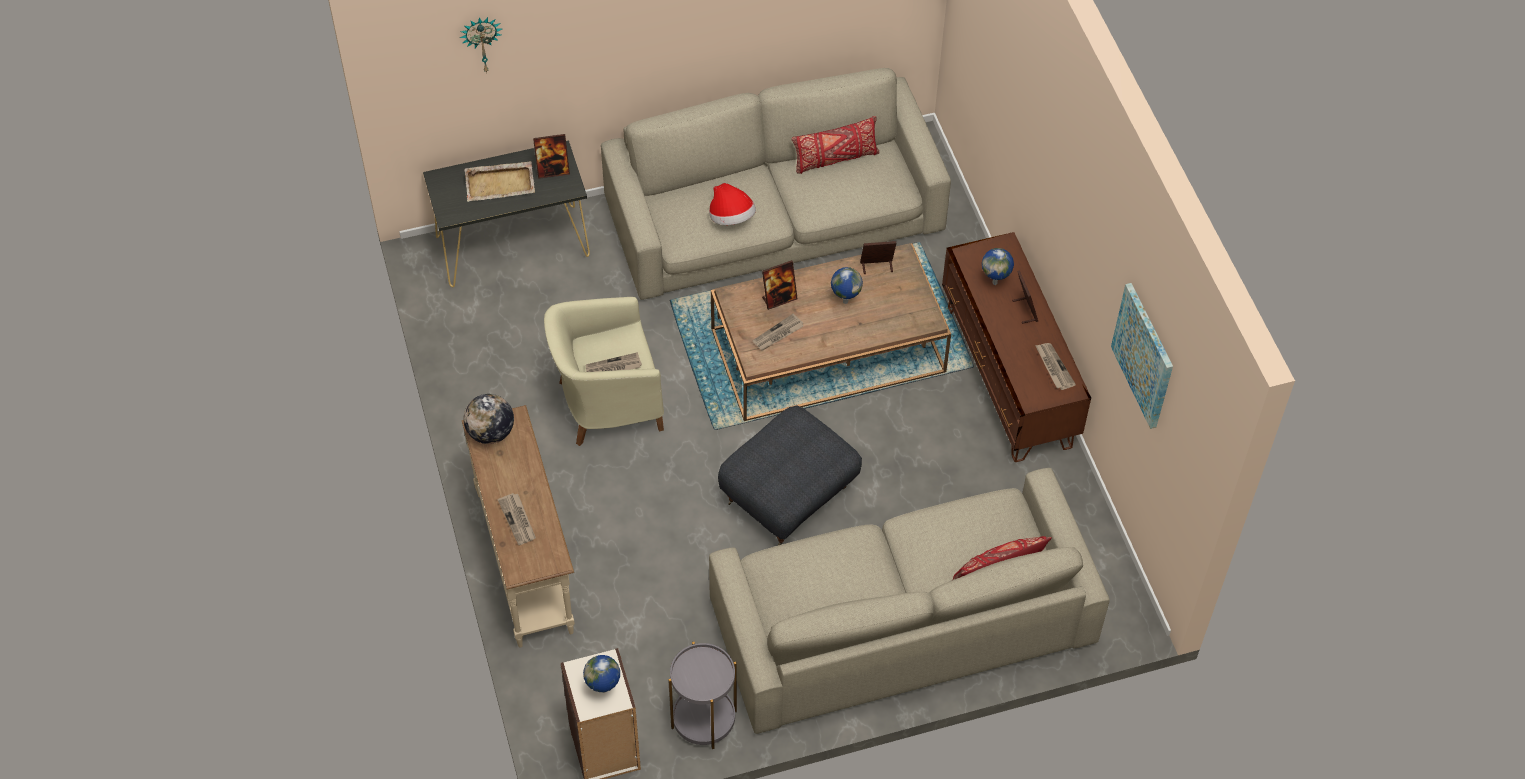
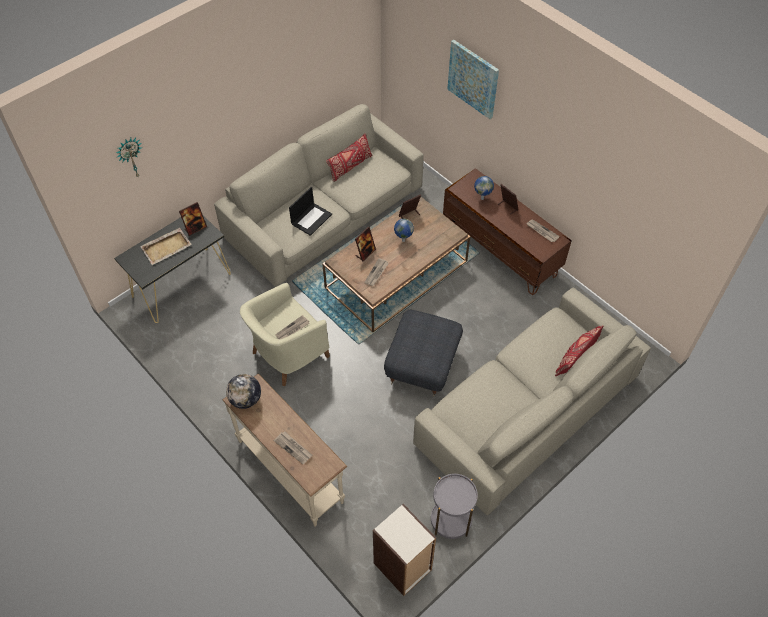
camera: 25 degrees left, 0 degrees up
(604, 690) = (410, 535): globe -> none
(731, 218) = (311, 218): hat -> laptop
(1144, 355) = (627, 195): picture -> picture (473, 79)

